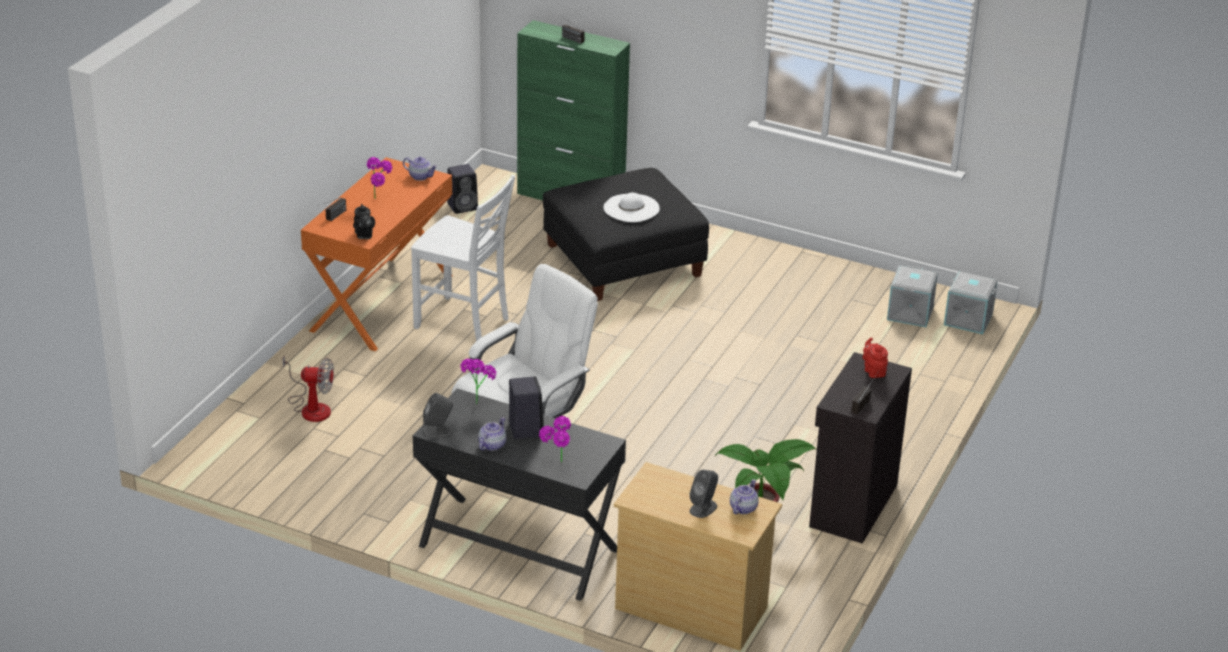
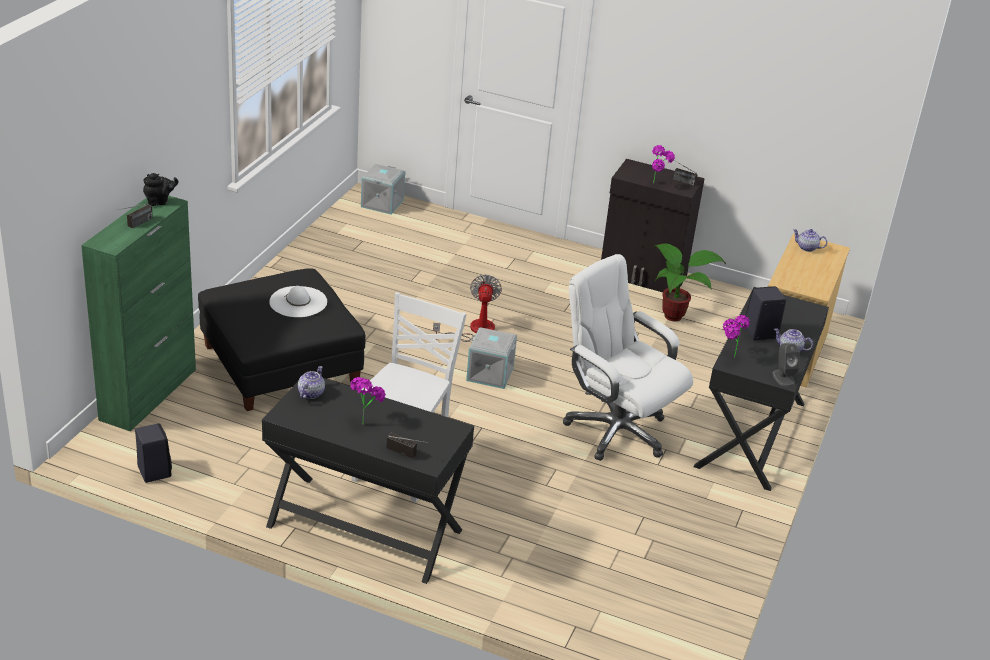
camera: 95 degrees left, 0 degrees up
(311, 407) = (573, 572): fan -> fan (474, 330)
(364, 235) = (446, 430): black teapot -> black teapot (160, 202)
(381, 302) = (364, 529): orange desk -> black desk
(556, 465) = (804, 319): potted plant -> potted plant (658, 184)
(703, 508) = (815, 263): grey speaker -> none
(873, 371) = (636, 172): red teapot -> none
(911, 313) = (374, 226): grey storage box -> grey storage box (490, 373)

